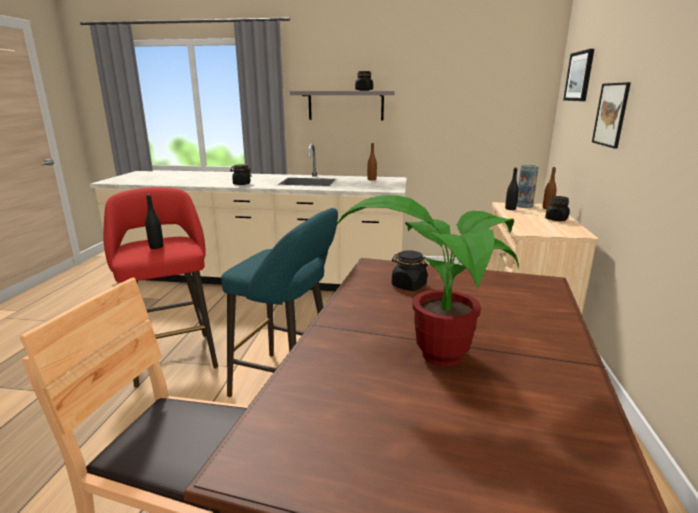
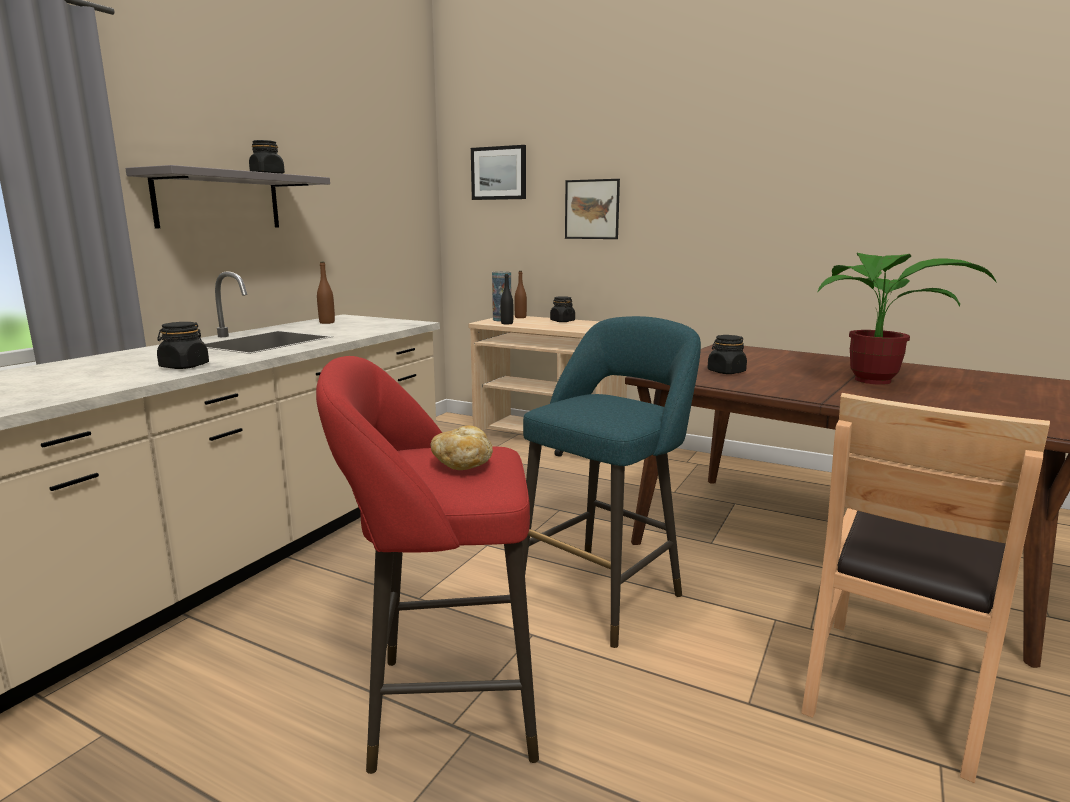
camera: 70 degrees left, 5 degrees down
(156, 247) = (463, 464): black bottle -> bread

